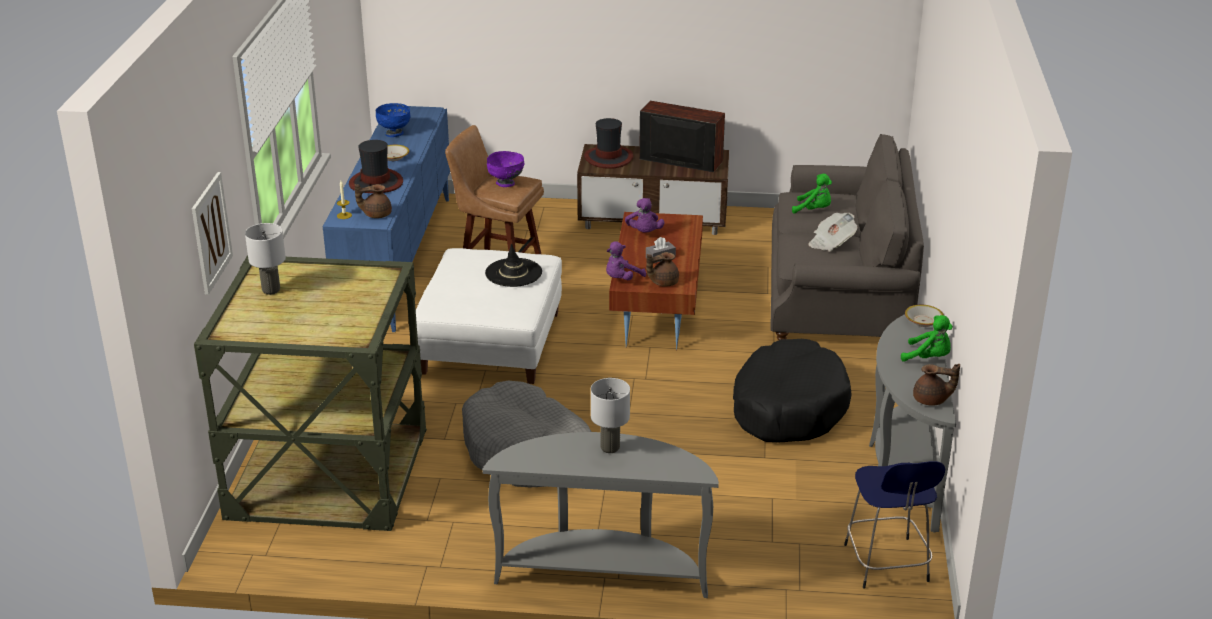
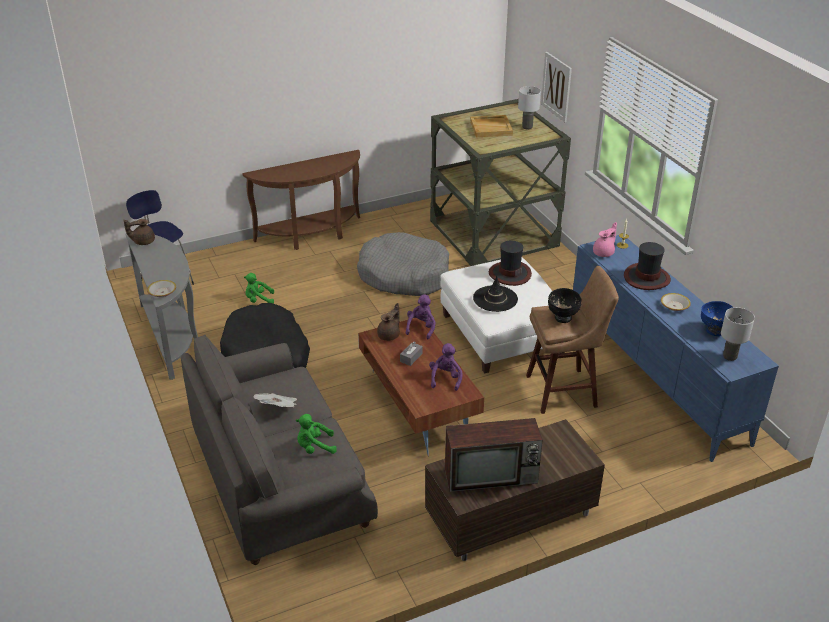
camera: 150 degrees right, 5 degrees up
(320, 305) = (491, 128): none -> beige tray
(376, 214) = (604, 253): brown teapot -> pink teapot
(505, 184) = (562, 318): purple bowl -> black bowl
(603, 572) = (312, 236): grey console table -> brown console table
(608, 158) = (559, 451): hat -> hat (509, 274)
(609, 448) = (307, 172): white table lamp -> white table lamp (730, 357)
(644, 233) = (445, 378): purple plush toy -> purple plush toy turned 45 degrees clockwise
(928, 358) = (151, 267): green plush toy -> green plush toy (258, 300)

